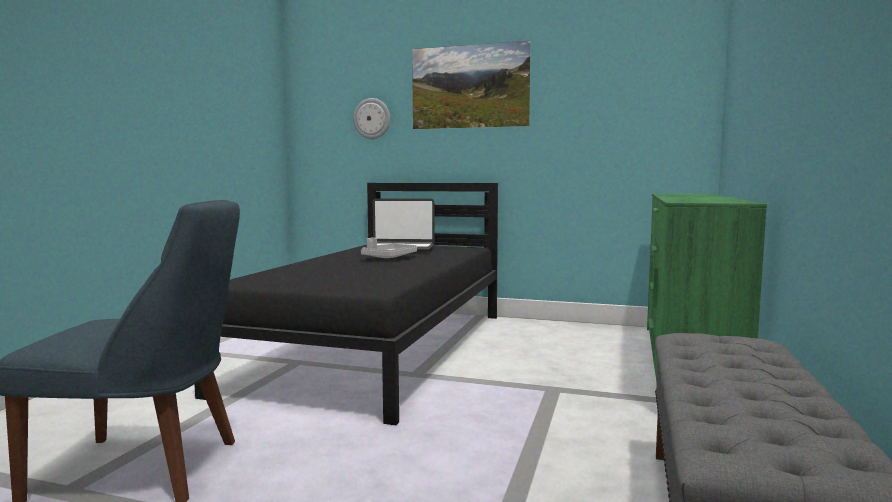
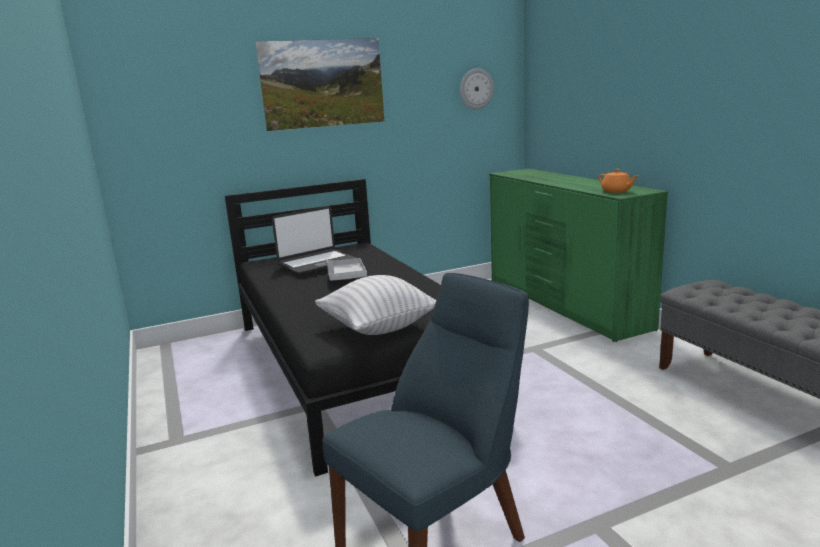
camera: 40 degrees left, 10 degrees up
(297, 282) = (378, 327): none -> white pillow
(372, 118) = (215, 122): wall clock -> wall clock (476, 89)
(697, 200) = (616, 191): none -> orange teapot

